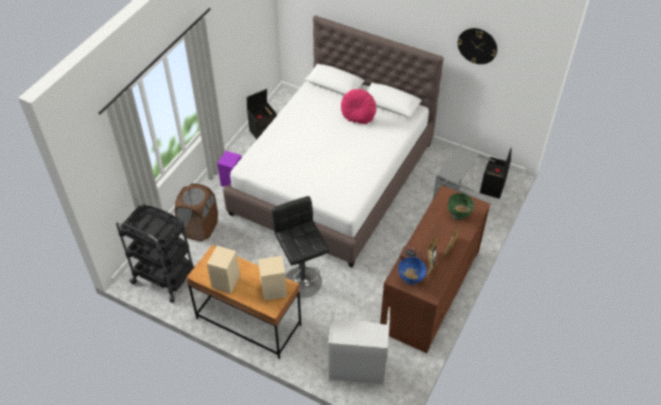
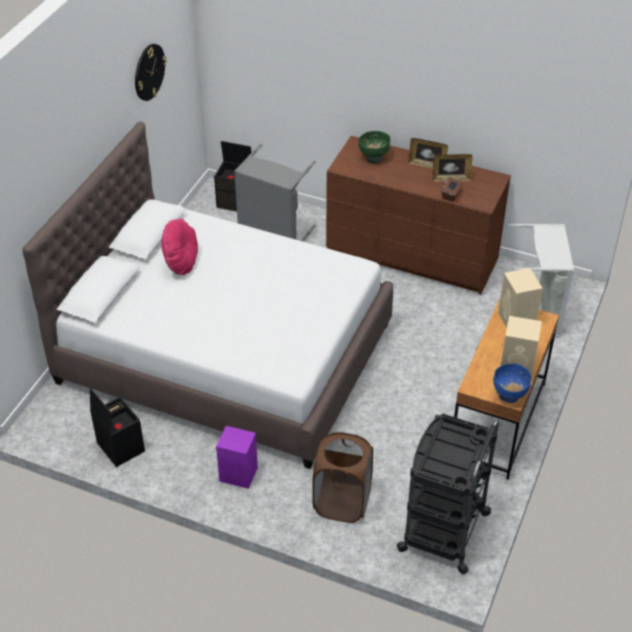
camera: 95 degrees left, 5 degrees down
(303, 282) = (420, 372): black stool -> none
(410, 279) = (481, 194): blue bowl -> blue bowl (509, 396)

